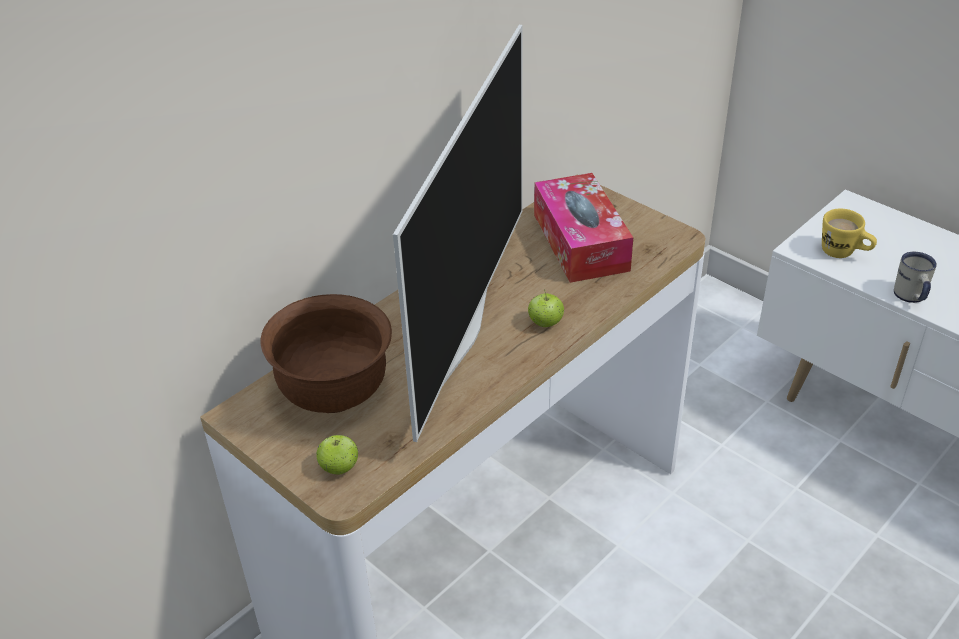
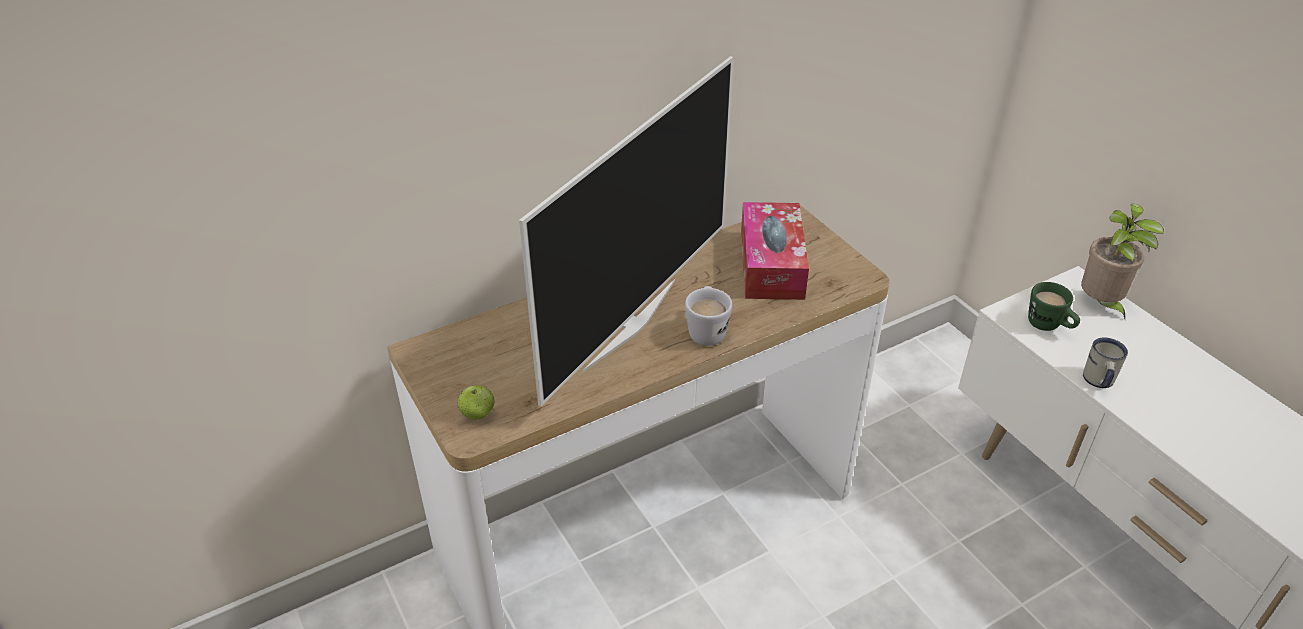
camera: 15 degrees right, 0 degrees up
(335, 393) = (501, 351): brown bowl -> none
(545, 323) = (707, 330): apple -> white mug
(844, 253) = (1049, 327): yellow mug -> green mug
(881, 223) = (1100, 305): none -> potted plant

